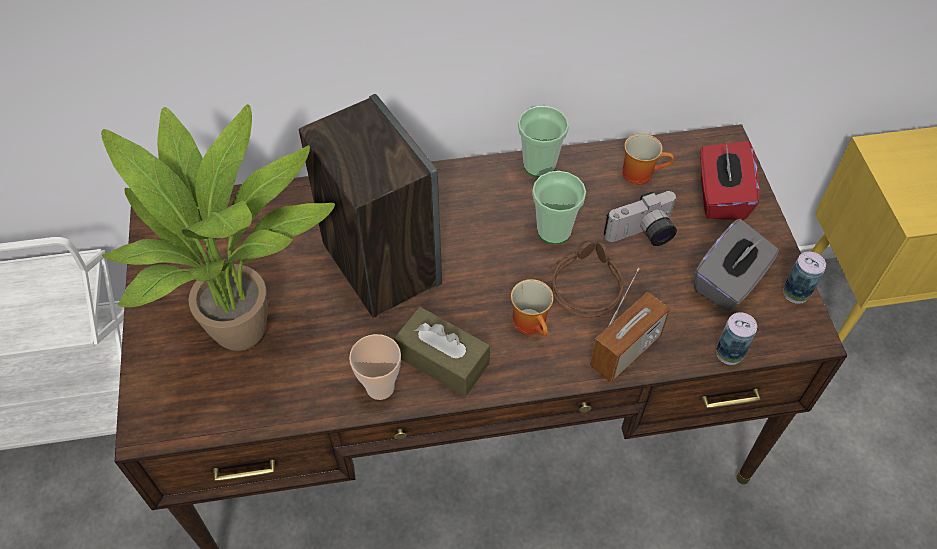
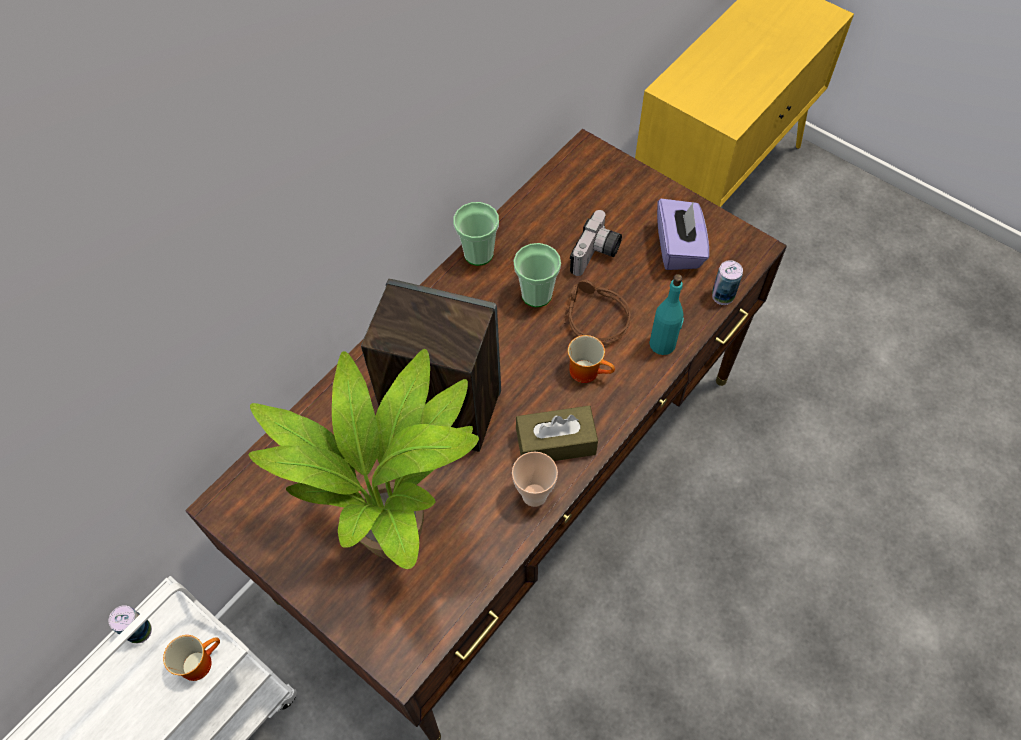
camera: 40 degrees left, 5 degrees up
(625, 352) = (663, 344): radio -> turquoise bottle
(641, 172) = (552, 210): mug -> mug (199, 660)
(720, 196) = (618, 191): red tissue box -> none
(729, 282) = (679, 248): grey tissue box -> purple tissue box
(796, 293) = (723, 226): can -> can (139, 631)

